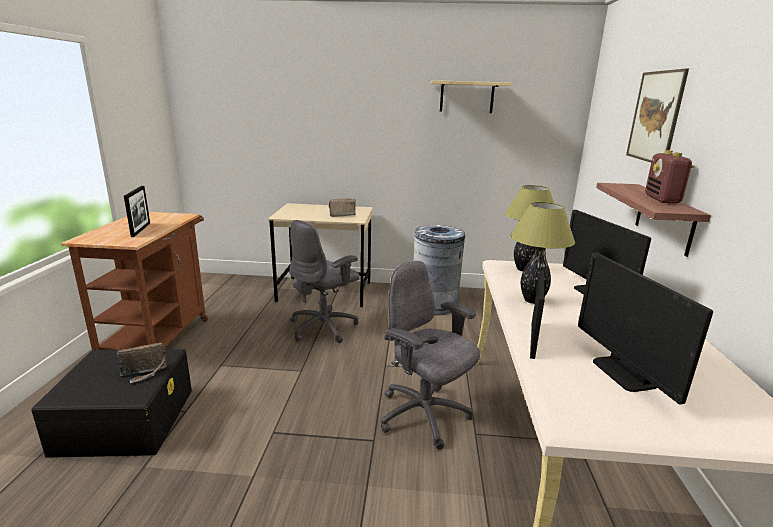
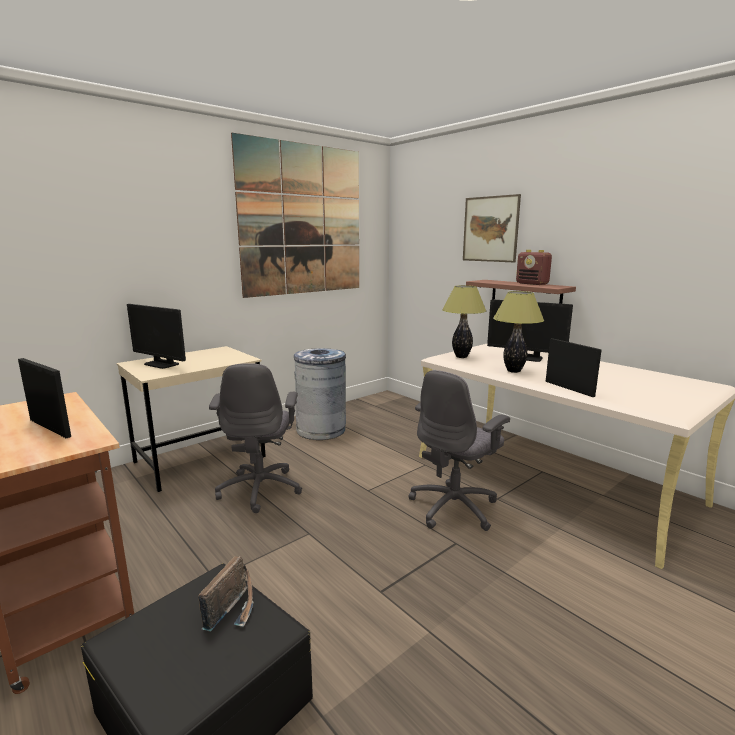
camera: 45 degrees left, 5 degrees down
(341, 215) = (216, 358): radio -> none
(424, 416) = (454, 507): grey office chair -> grey office chair turned 45 degrees counterclockwise
(466, 97) = (303, 220): beige shelf -> picture
(624, 373) = (631, 387): monitor -> monitor (162, 364)

